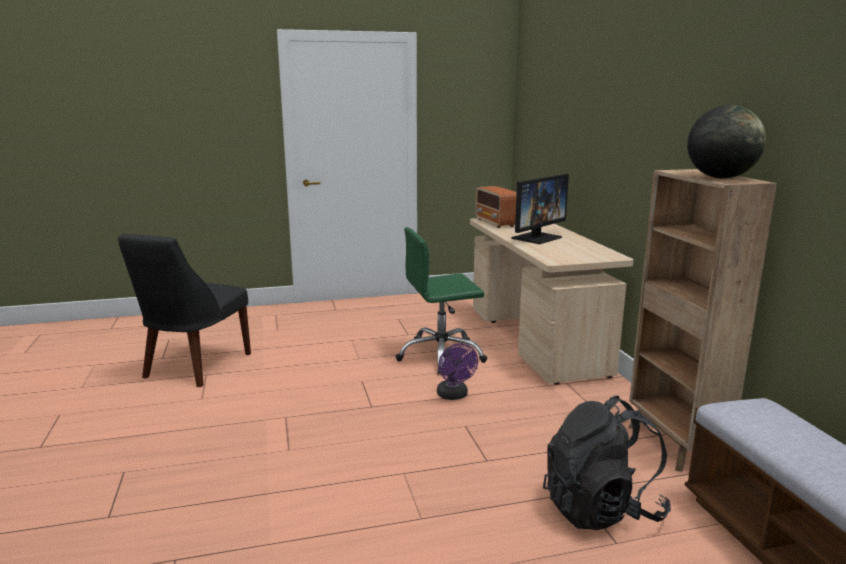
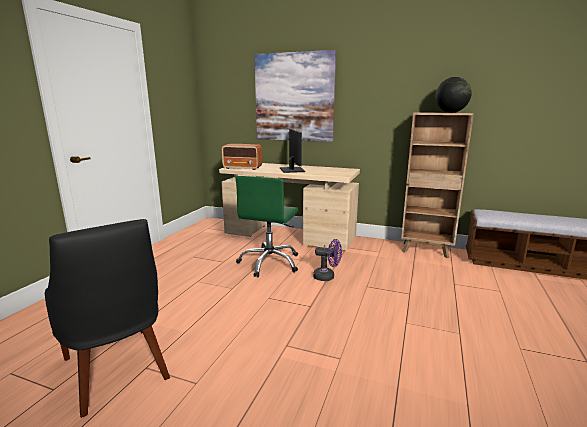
camera: 55 degrees left, 0 degrees up
(583, 125) = (294, 97): none -> picture
(601, 509) = (471, 284): black backpack -> none

